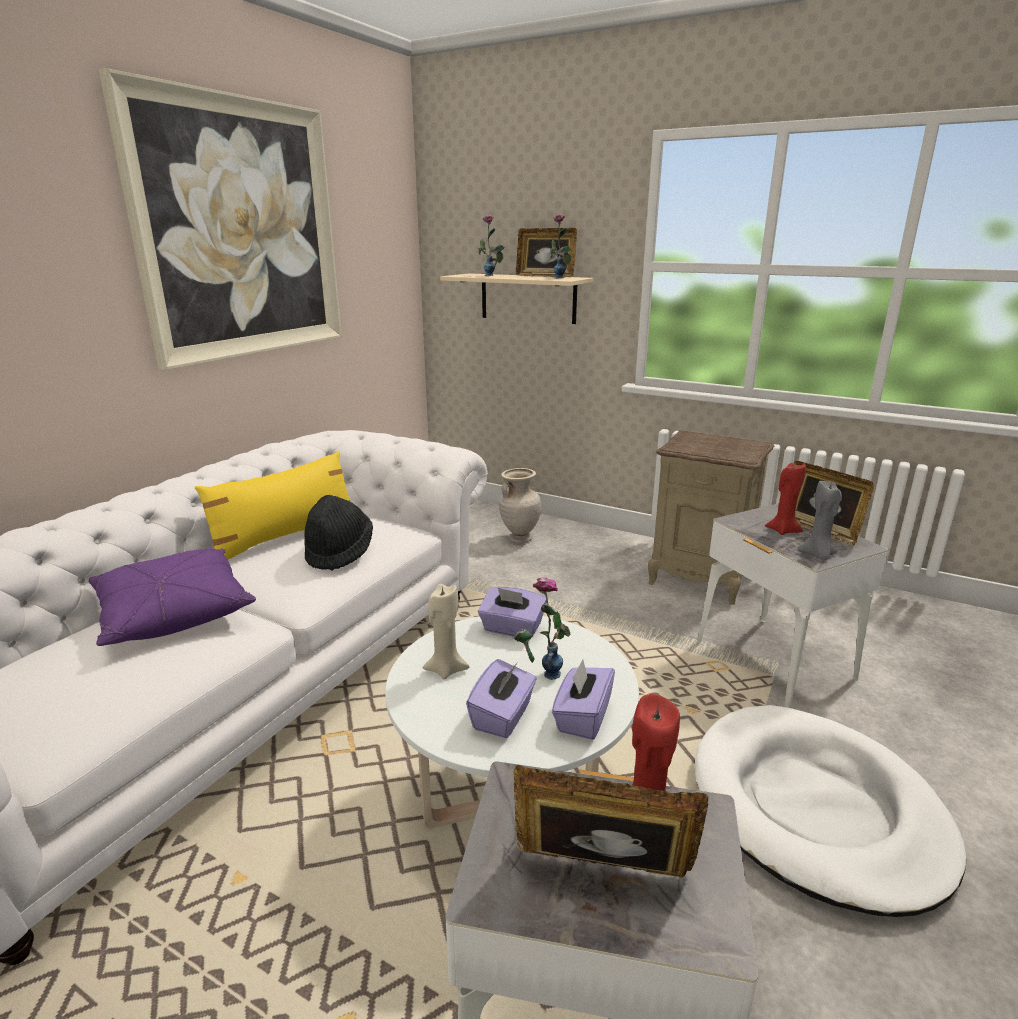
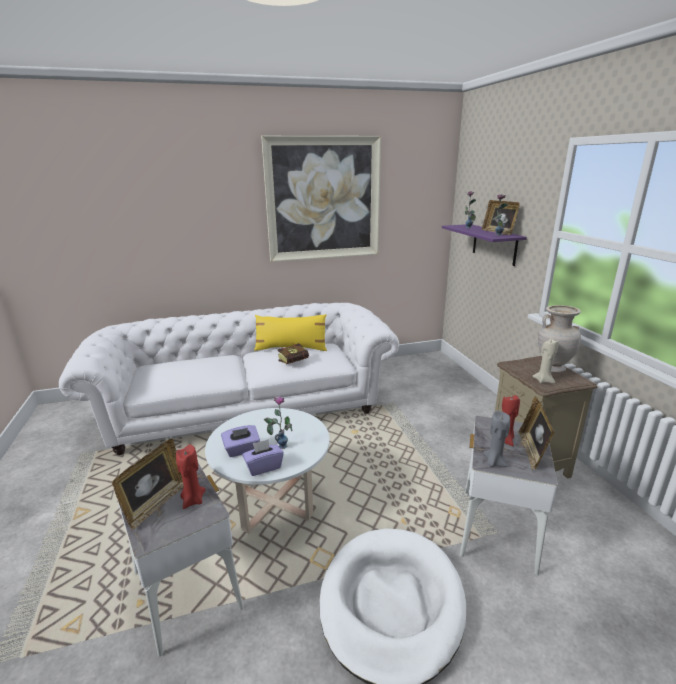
camera: 45 degrees right, 0 degrees up
(173, 613) = (218, 363): purple pillow -> none
(339, 552) = (296, 362): black hat -> book
(446, 669) = (254, 424): beige candle -> beige candle (543, 380)
(512, 629) = (301, 421): purple tissue box -> none
(519, 538) = (449, 394): beige vase -> beige vase (553, 368)
(528, 298) = (494, 244): beige shelf -> purple shelf
(601, 875) = (156, 503): picture frame -> picture frame turned 60 degrees clockwise

